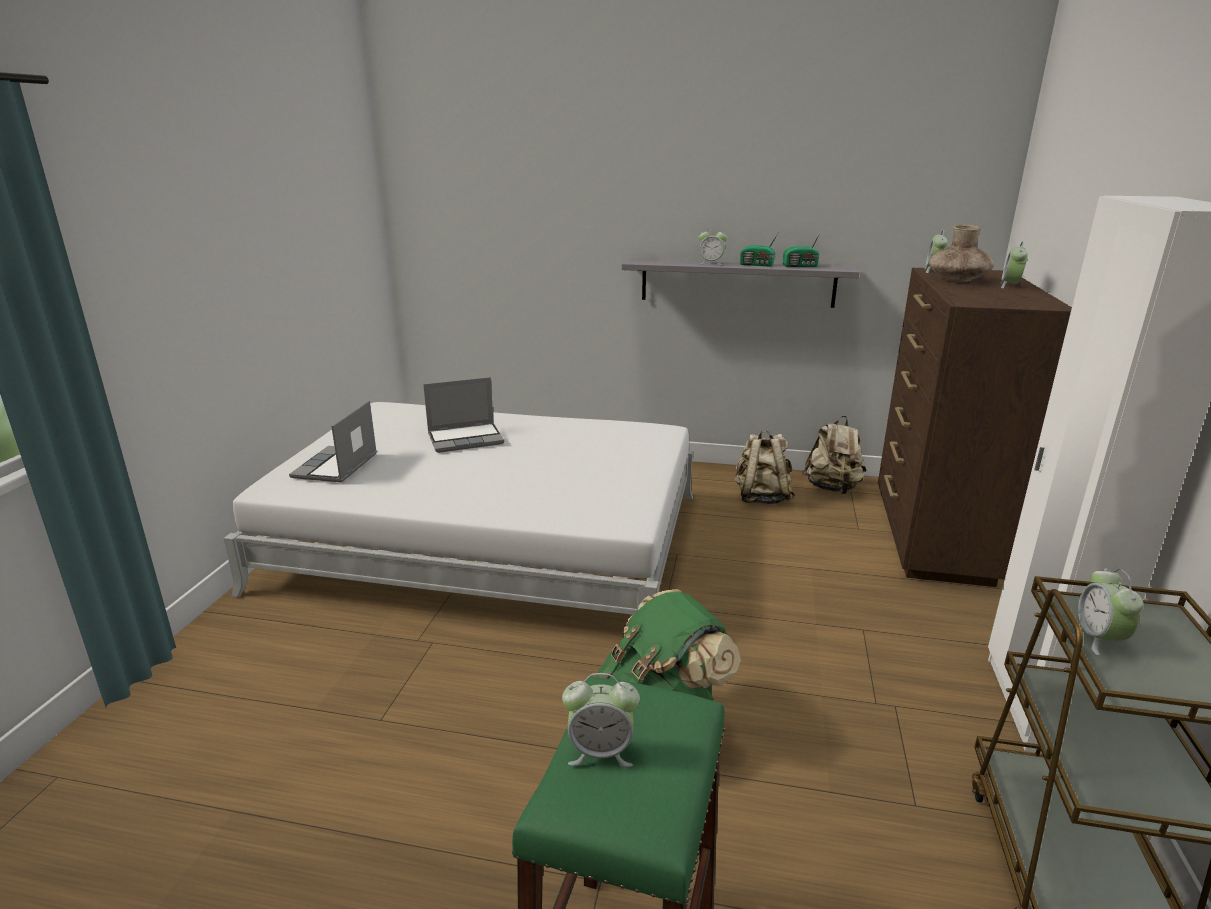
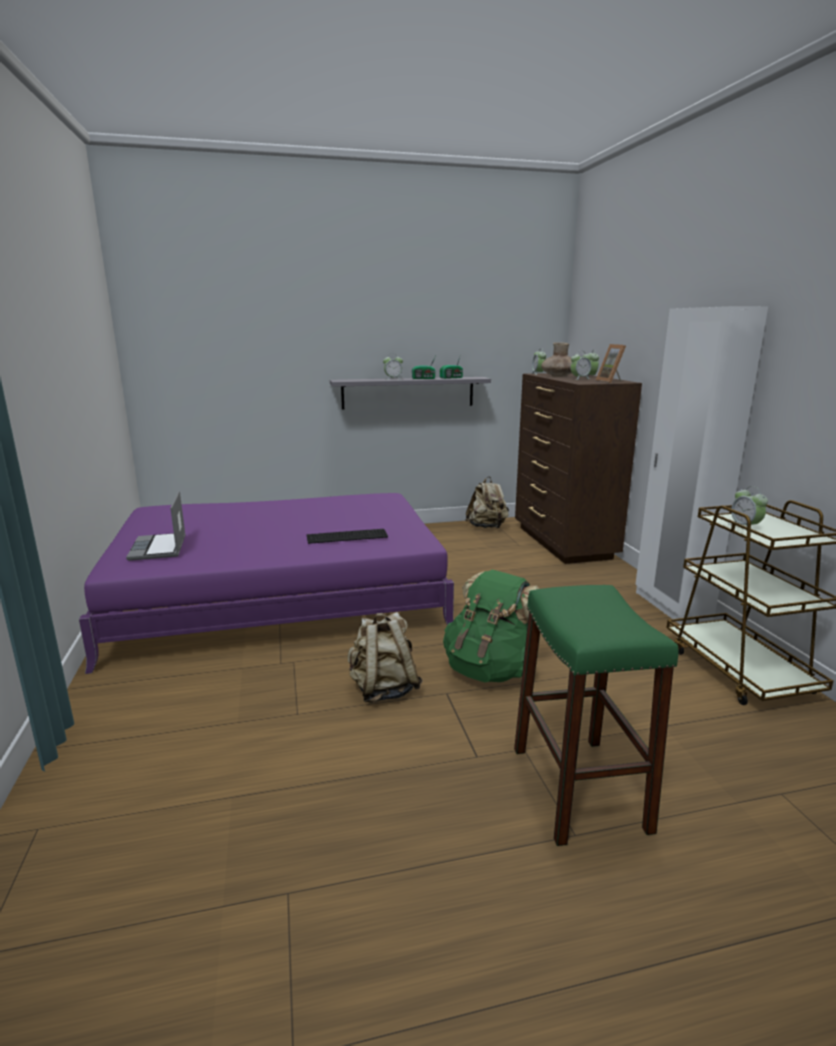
camera: 25 degrees left, 5 degrees down
(466, 439) = (250, 517): laptop -> none
(490, 541) = (280, 595): white bed -> purple bed
(544, 490) = (345, 536): none -> keyboard
(601, 752) = (580, 615): alarm clock -> alarm clock (579, 379)
(761, 498) = (448, 539): beige backpack -> beige backpack (383, 689)
(1026, 303) = (611, 381): none -> picture frame

